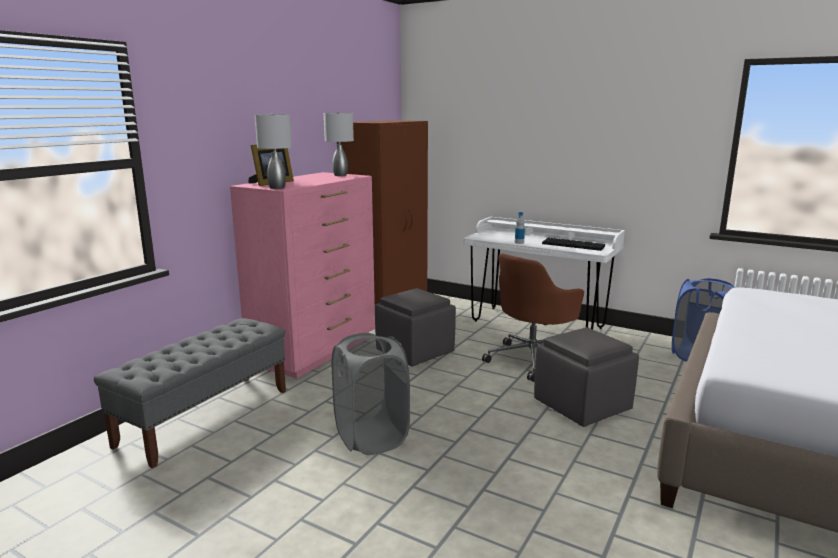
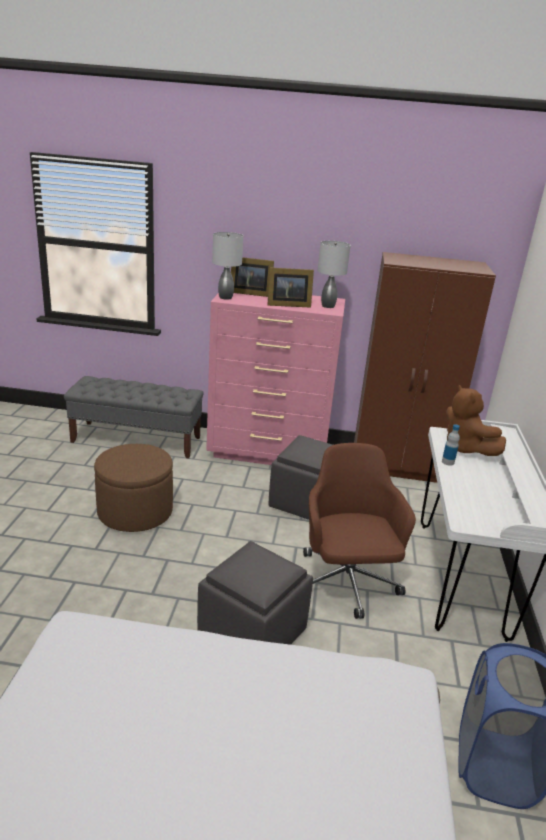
camera: 65 degrees right, 10 degrees up
(323, 180) = (287, 304): none -> picture frame
(371, 437) = (135, 512): grey laundry basket -> brown ottoman
(502, 237) = (465, 449): none -> brown plush toy
(532, 360) = (346, 584): brown office chair -> brown office chair turned 60 degrees clockwise
(574, 245) = (482, 502): keyboard -> none

